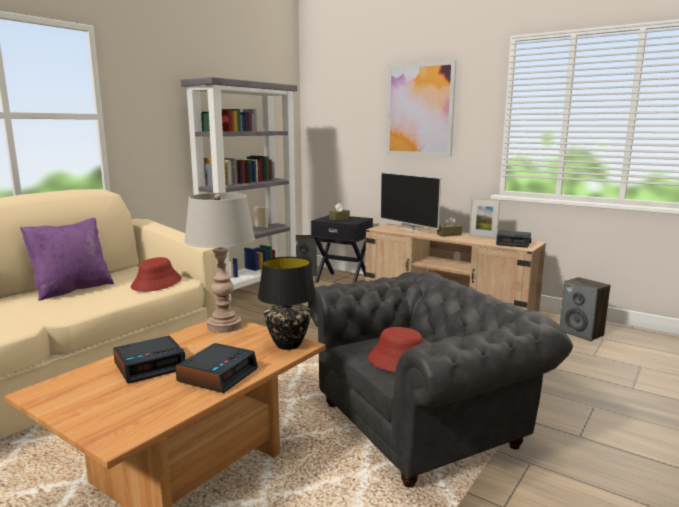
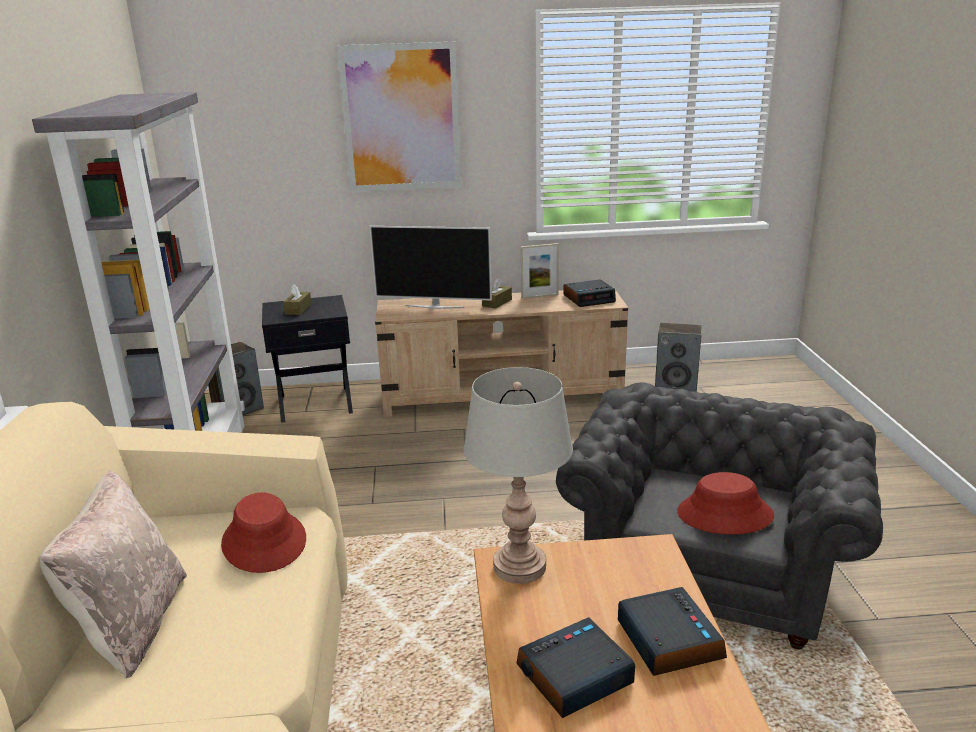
camera: 40 degrees left, 10 degrees up
(72, 290) = (132, 625): purple pillow -> beige pillow
(150, 366) = (574, 676): alarm clock -> alarm clock turned 135 degrees counterclockwise
(288, 345) = (645, 556): black table lamp -> none

